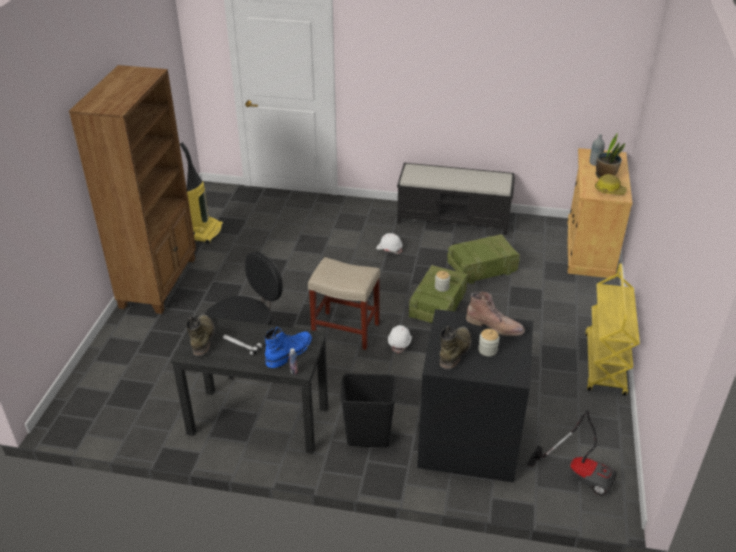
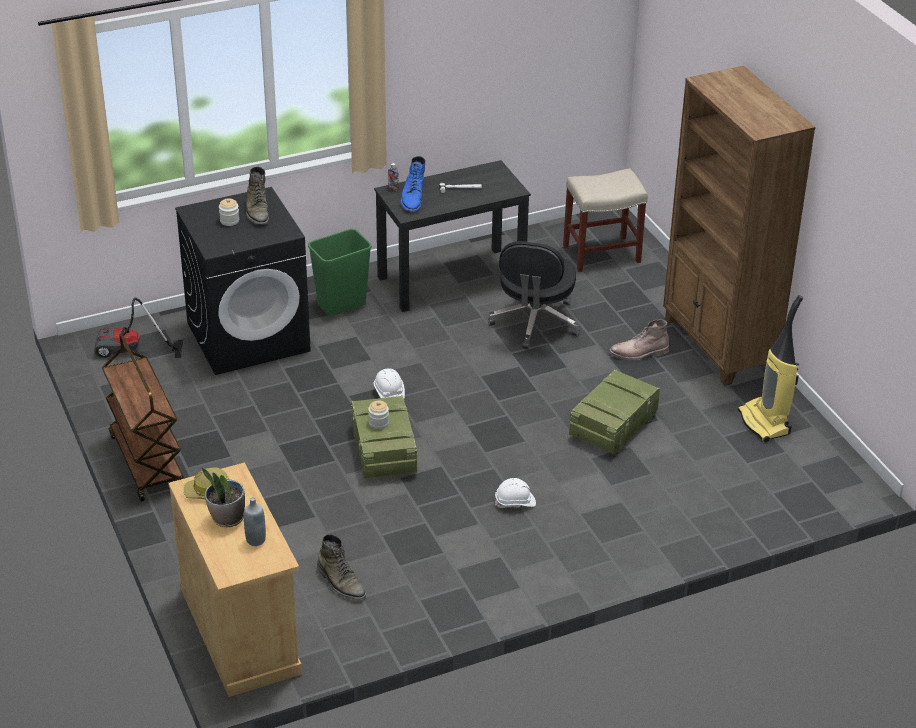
camera: 145 degrees right, 0 degrees up
(202, 338) = (499, 181): green boot -> green boot (341, 582)
(344, 330) = (460, 381): beige stool -> beige stool (602, 253)
(368, 438) = (341, 304): black trash can -> green trash can
(454, 219) = (474, 596): black bench -> none
(482, 268) = (369, 527): crate -> crate (613, 426)
(495, 326) = (237, 241): brown boot -> brown boot (638, 353)
(605, 364) = (146, 462): yellow cart -> brown cart

